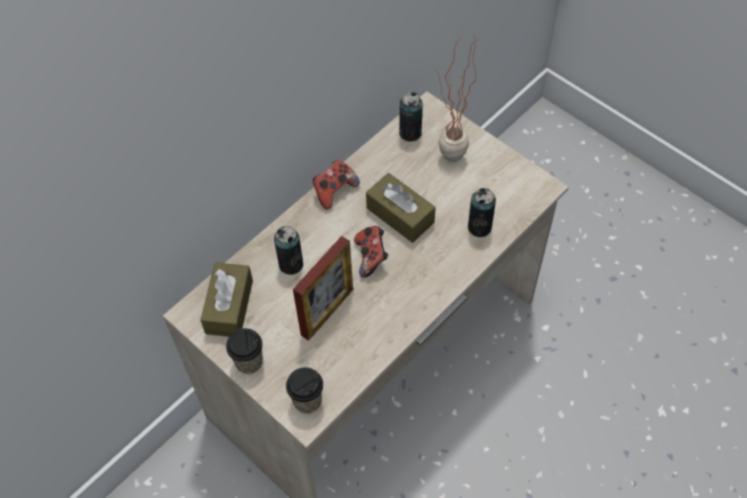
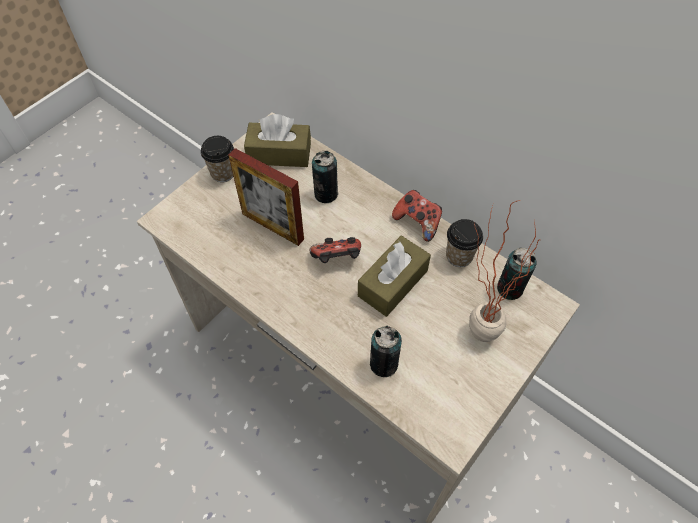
camera: 85 degrees right, 0 degrees up
(307, 400) = (180, 218): cup -> cup (459, 256)

